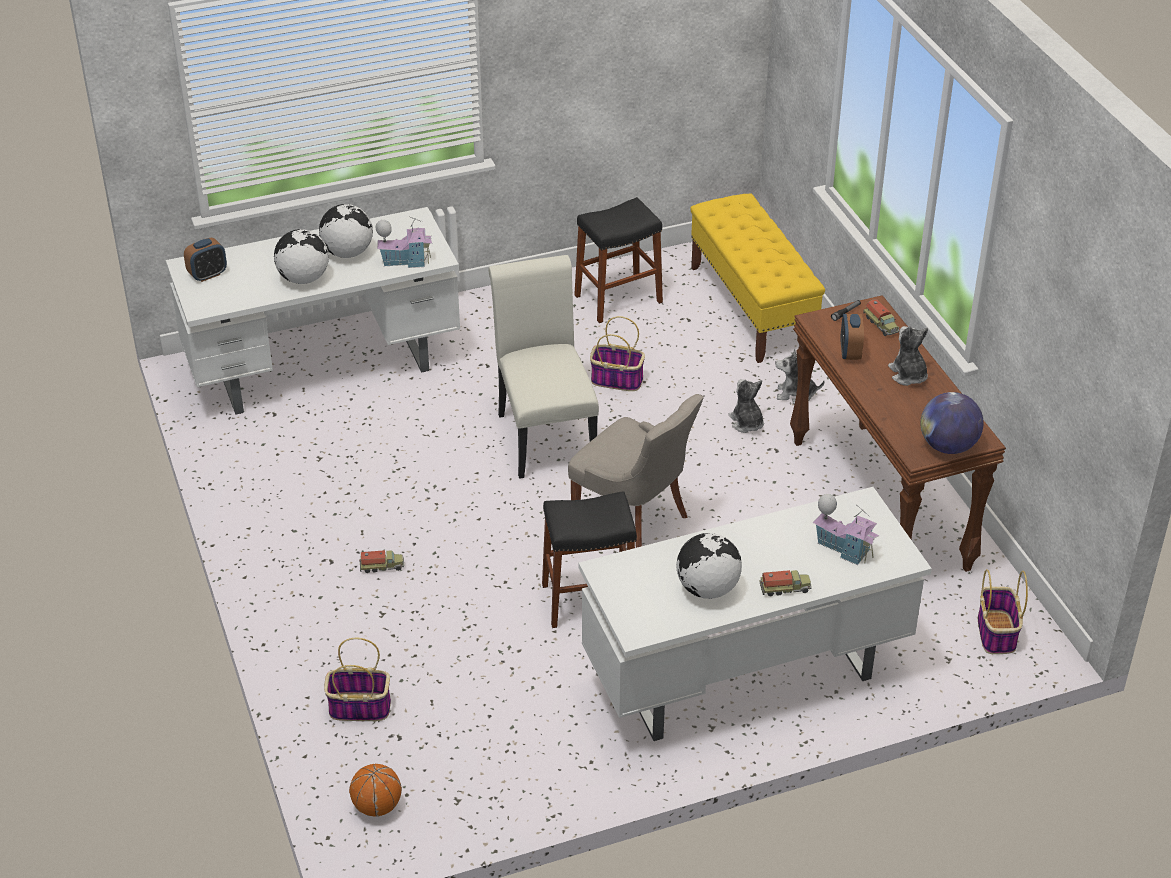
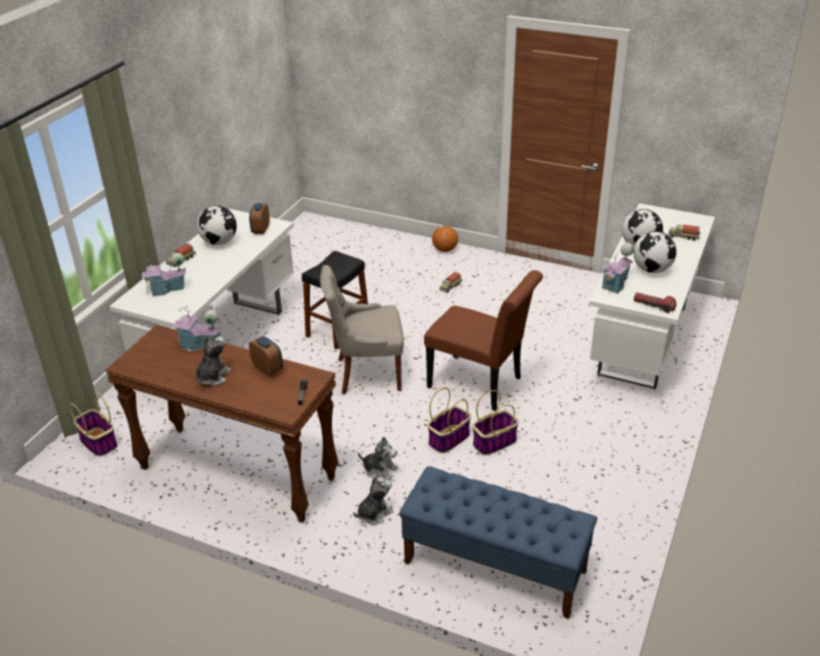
camera: 135 degrees right, 5 degrees down
(208, 275) = (681, 222): alarm clock -> alarm clock (260, 230)
(358, 708) = (374, 246): basket -> basket (449, 438)
(377, 806) = (320, 229): basketball -> basketball (445, 250)
(420, 226) = (654, 306): none -> flashlight
(544, 434) = (480, 384): white chair -> brown chair
(618, 299) = (586, 501): black stool -> none
(752, 307) = (494, 566): yellow bench -> blue bench
(881, 325) = (268, 400): toy truck -> toy truck (683, 236)
(889, 416) = (200, 345): none -> toy house
(908, 375) = (212, 377): plush toy -> plush toy turned 90 degrees counterclockwise
(948, 446) = (144, 348): globe -> none

